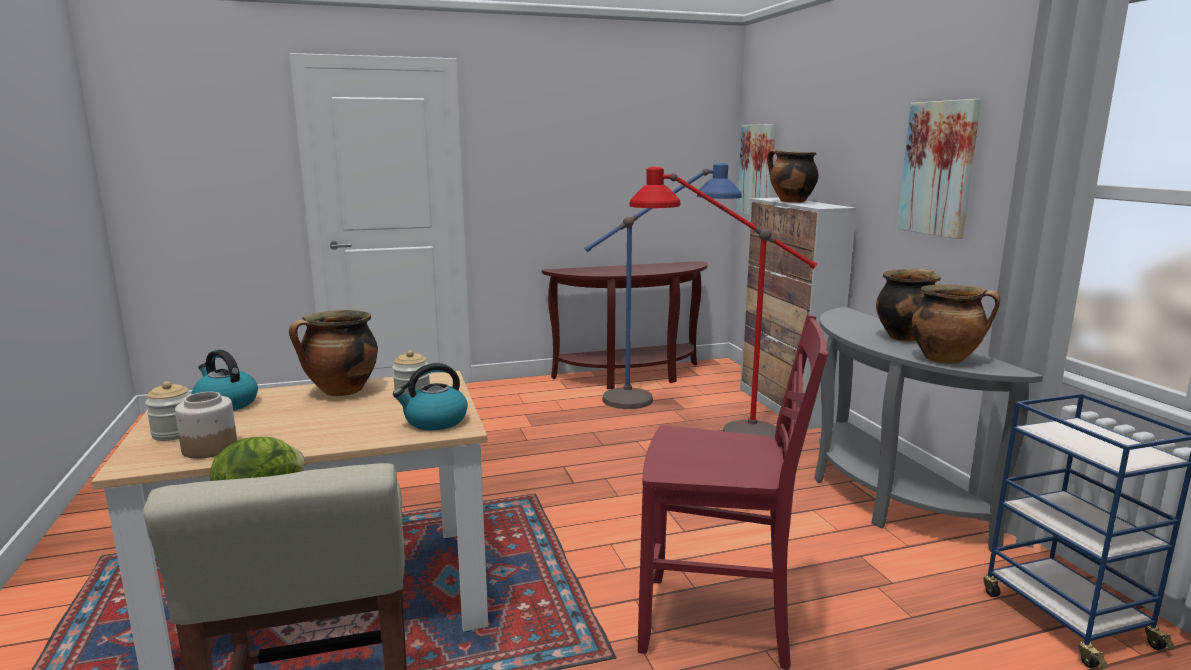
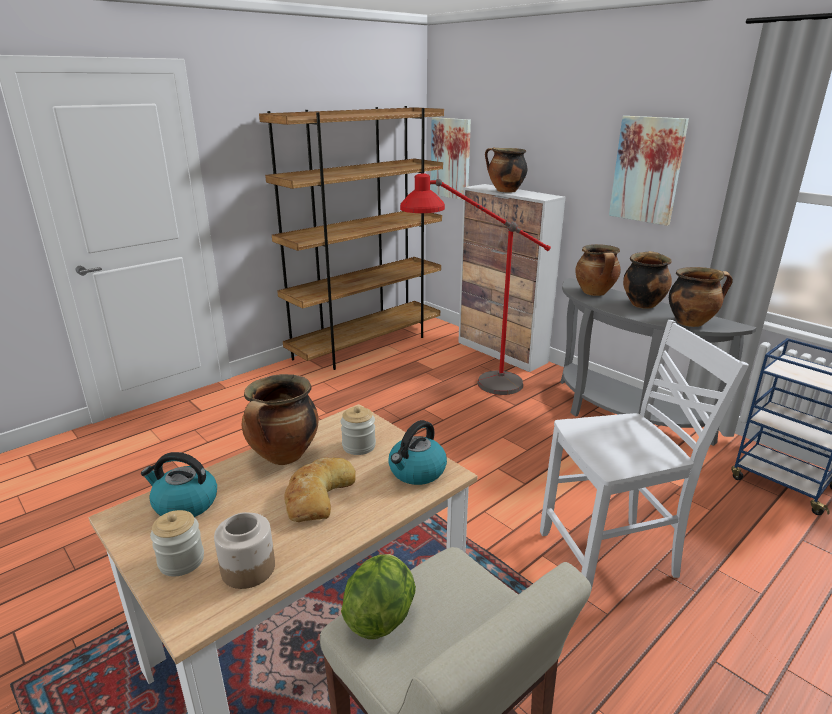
camera: 25 degrees left, 10 degrees up
(329, 418) = (317, 494): none -> bread
(632, 376) = (367, 345): brown console table -> brown bookcase
(661, 396) = (406, 360): blue floor lamp -> none
(719, 624) = (611, 556): red chair -> white chair
(856, 322) = (595, 293): none -> cooking pot

